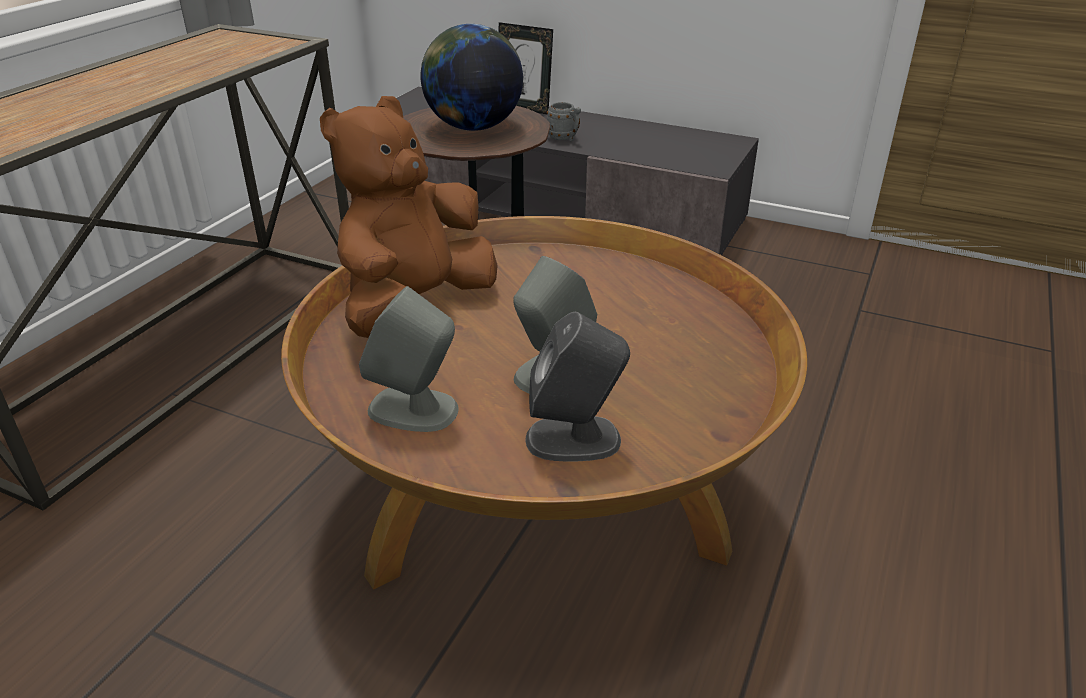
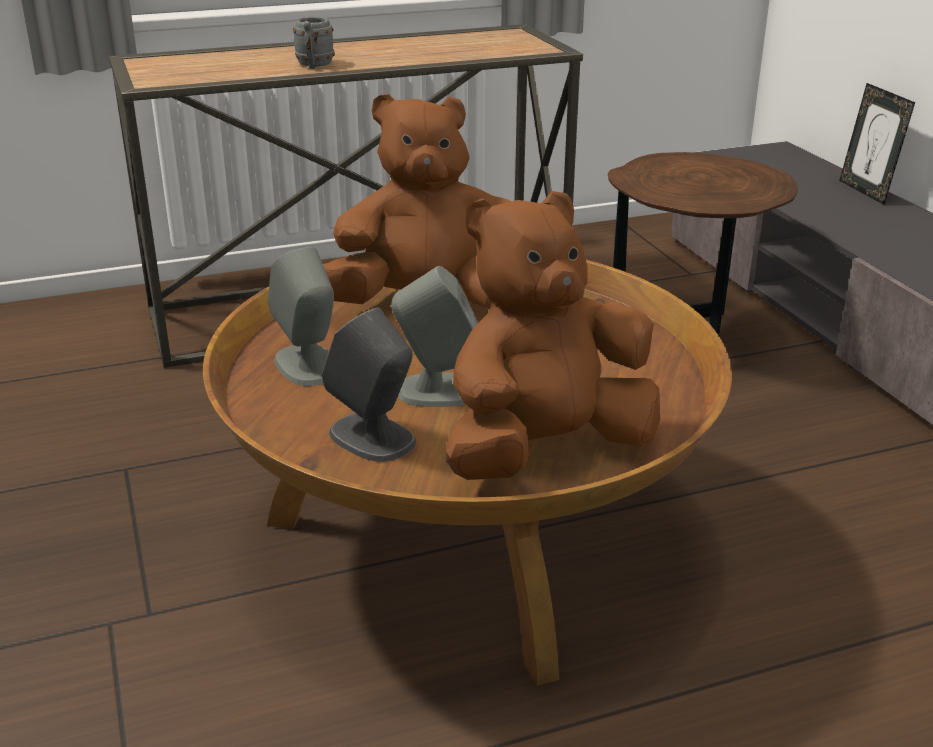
camera: 45 degrees right, 5 degrees down
(473, 127) = (704, 180): globe -> none
(565, 138) = (860, 233): grey mug -> grey mug (314, 65)
(696, 377) = (545, 450): none -> brown plush toy

